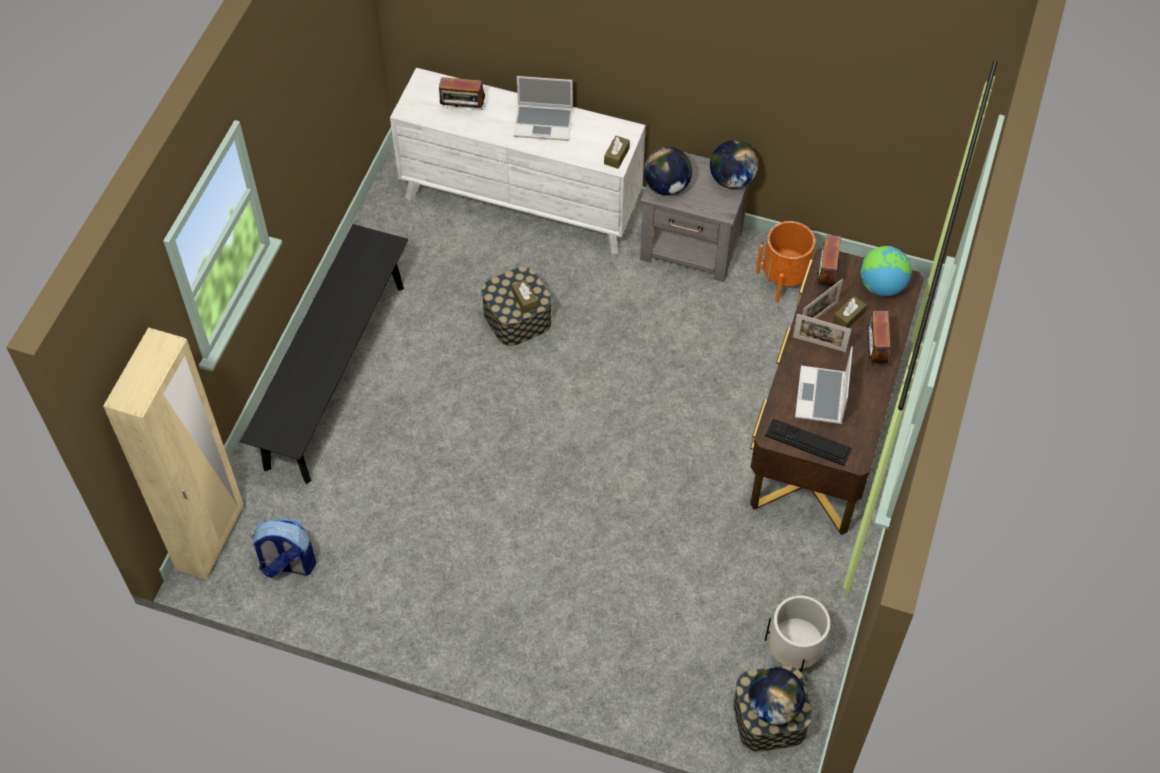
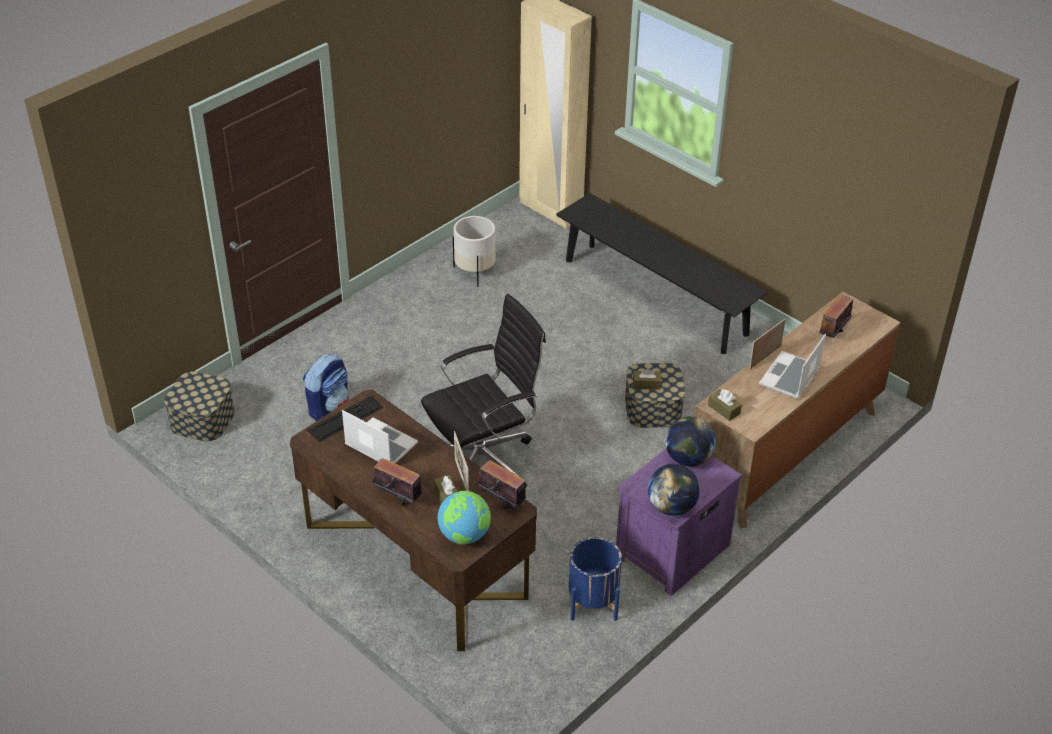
camera: 115 degrees right, 15 degrees down
(287, 564) = (506, 236): backpack -> backpack (329, 407)
(521, 201) = (785, 452): white dresser -> brown dresser
(671, 426) = (483, 461): none -> black office chair
(692, 246) = (670, 550): grey nightstand -> purple nightstand
(773, 706) = (193, 390): globe -> none
(784, 279) = (593, 602): orange planter -> blue planter
(793, 652) = (237, 452): white planter -> white planter (475, 272)
(819, 344) = (433, 465): picture frame -> picture frame (765, 357)

